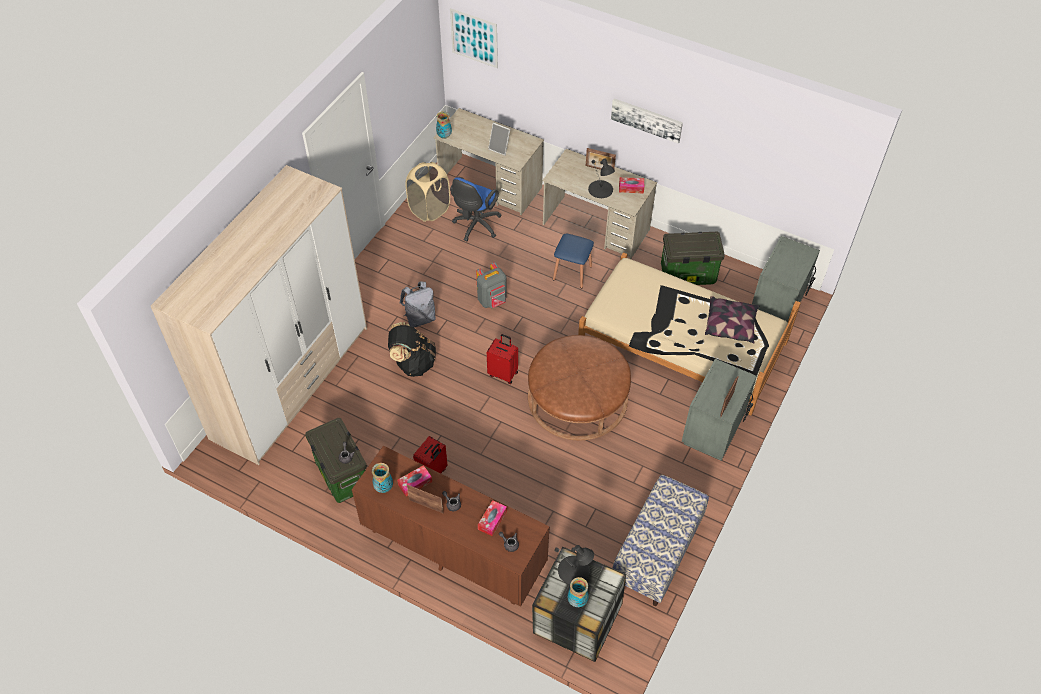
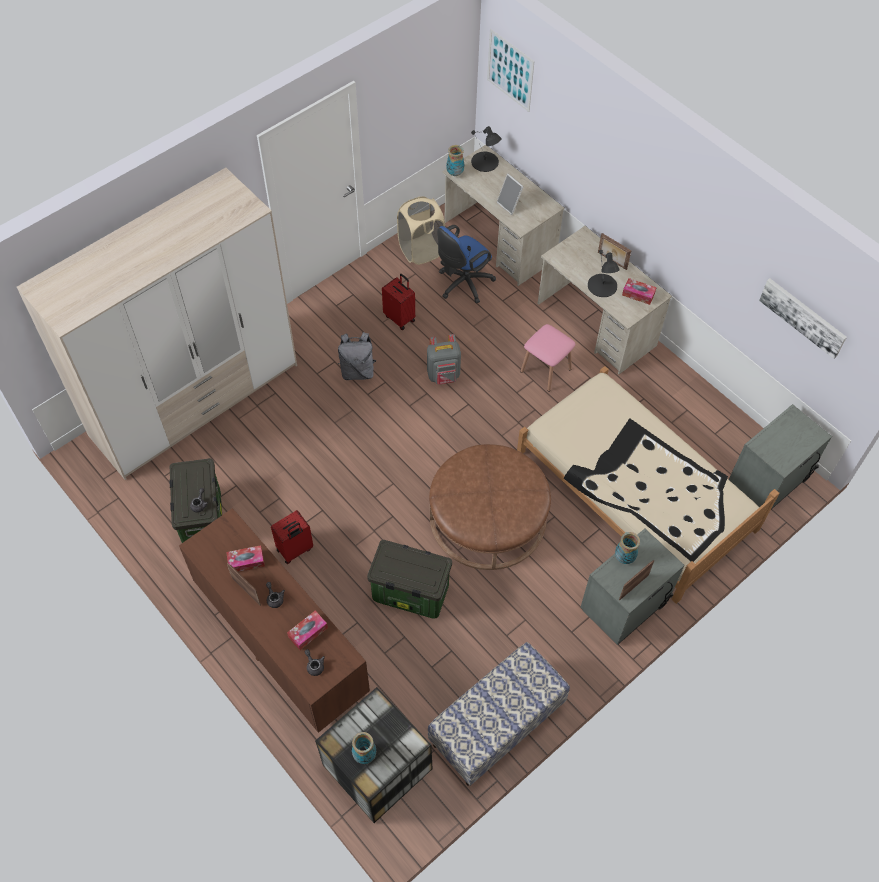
camera: 20 degrees right, 5 degrees up
(383, 488) = (212, 555): vase -> vase (624, 558)
(413, 363) = (328, 419): black backpack -> none
(503, 373) = (419, 462): red suitcase -> red suitcase (400, 318)
(572, 273) = (545, 370): blue stool -> pink stool
(574, 571) = (376, 719): black table lamp -> black table lamp (485, 162)
(646, 119) = (672, 221): picture -> picture (803, 317)
(687, 275) = (676, 413): storage box -> storage box (409, 594)
(730, 325) = (689, 492): pillow -> none

